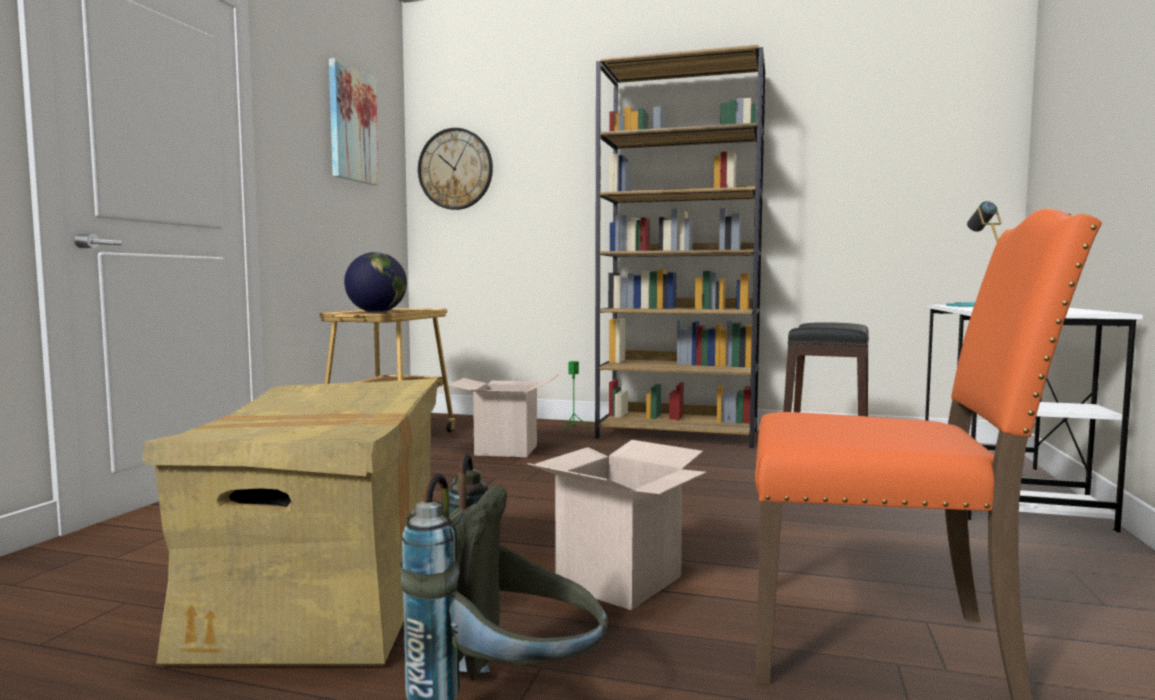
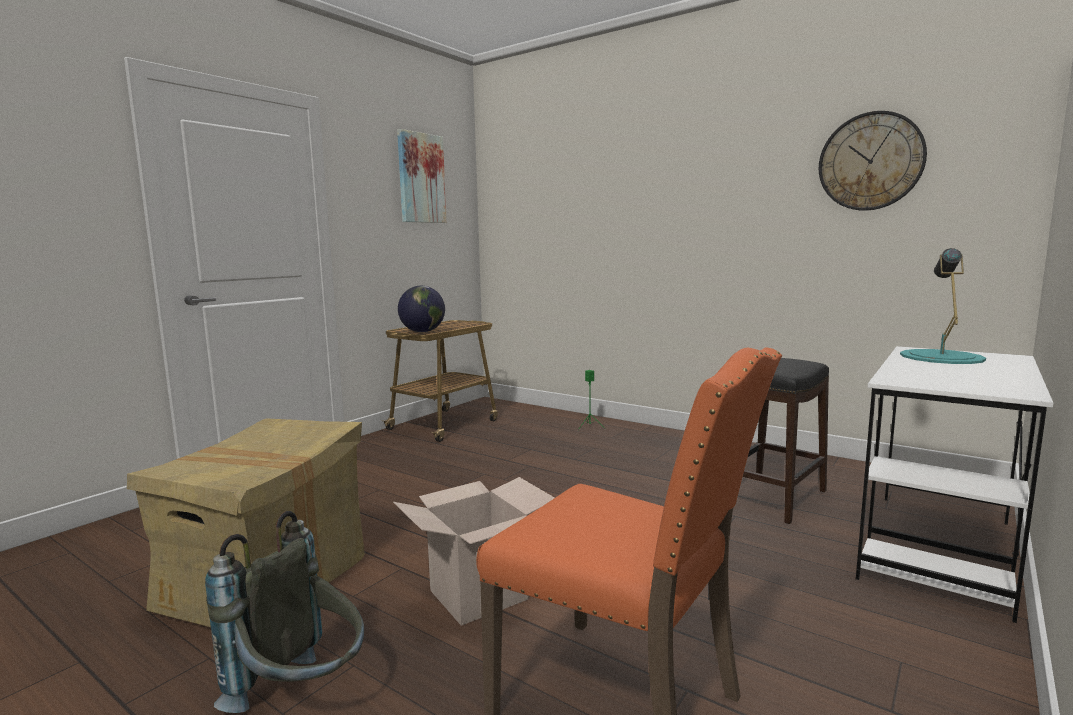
camera: 20 degrees right, 5 degrees up
(455, 169) = (511, 203): wall clock -> wall clock (870, 161)
(506, 450) = (517, 445): cardboard box -> none
(678, 434) = (674, 440): brown bookcase -> none

